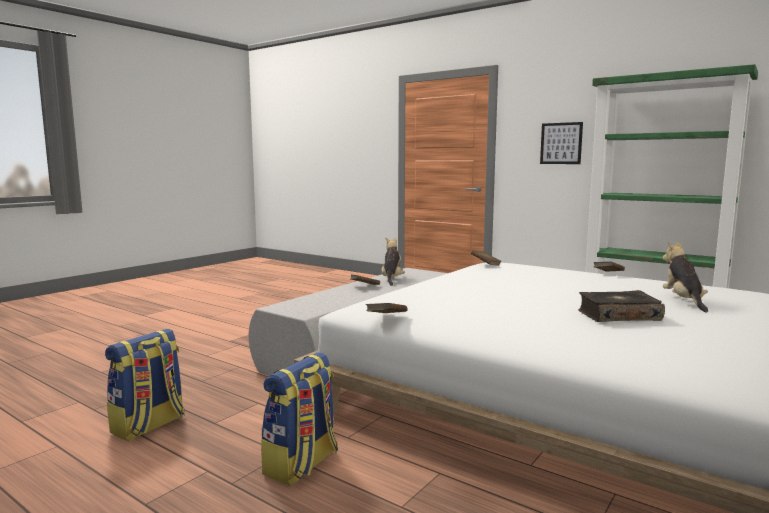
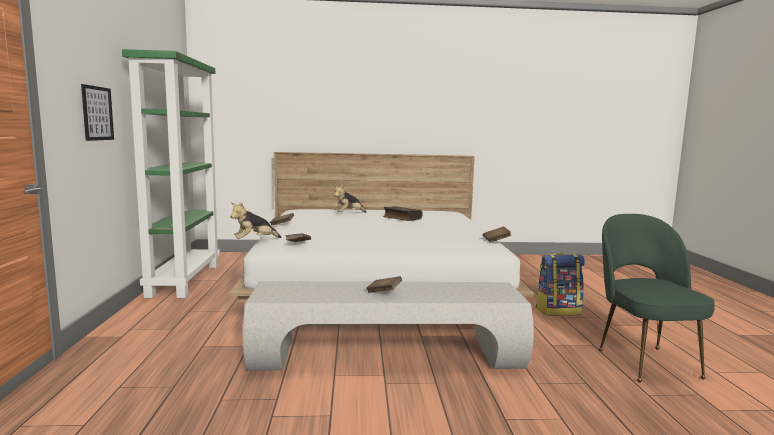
camera: 130 degrees left, 0 degrees up
(149, 426) = (643, 360): backpack -> green chair
(392, 279) = (331, 291): plush toy -> plush toy (254, 241)

